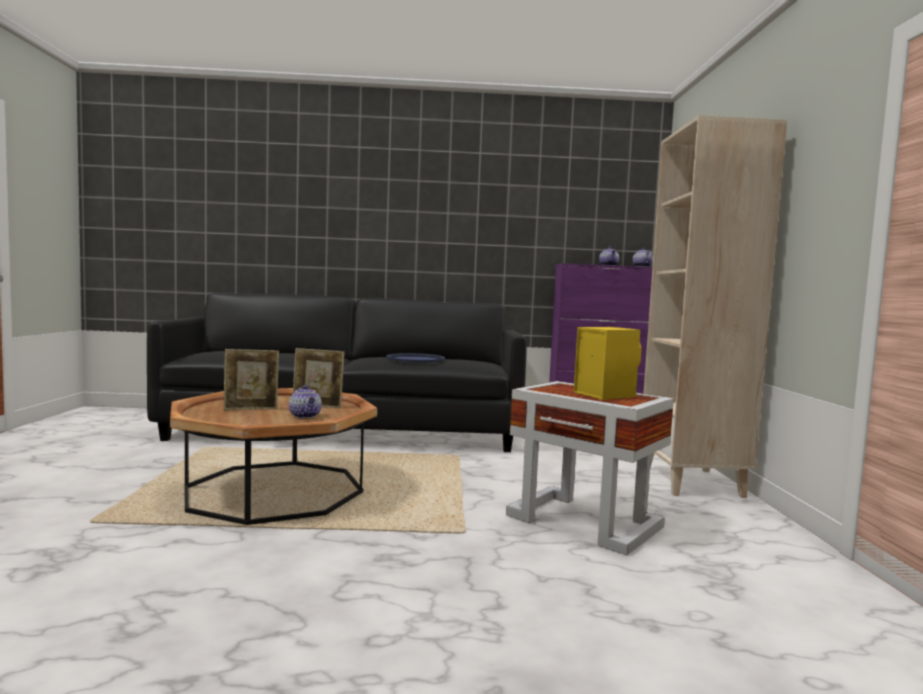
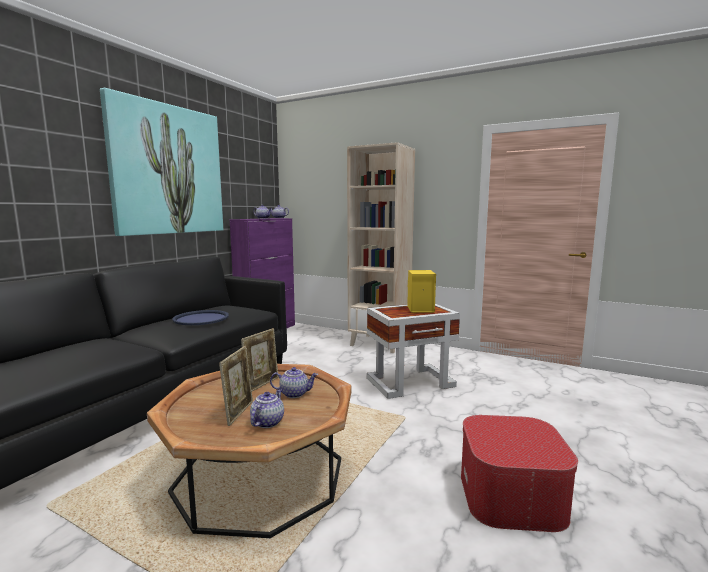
camera: 60 degrees left, 5 degrees up
(237, 417) = (267, 422): none -> teapot
(316, 628) = (511, 495): none -> ottoman
(473, 206) = (167, 170): none -> picture

